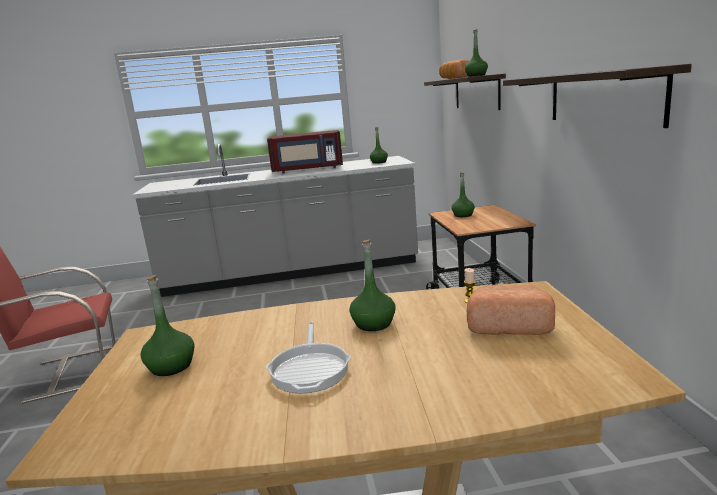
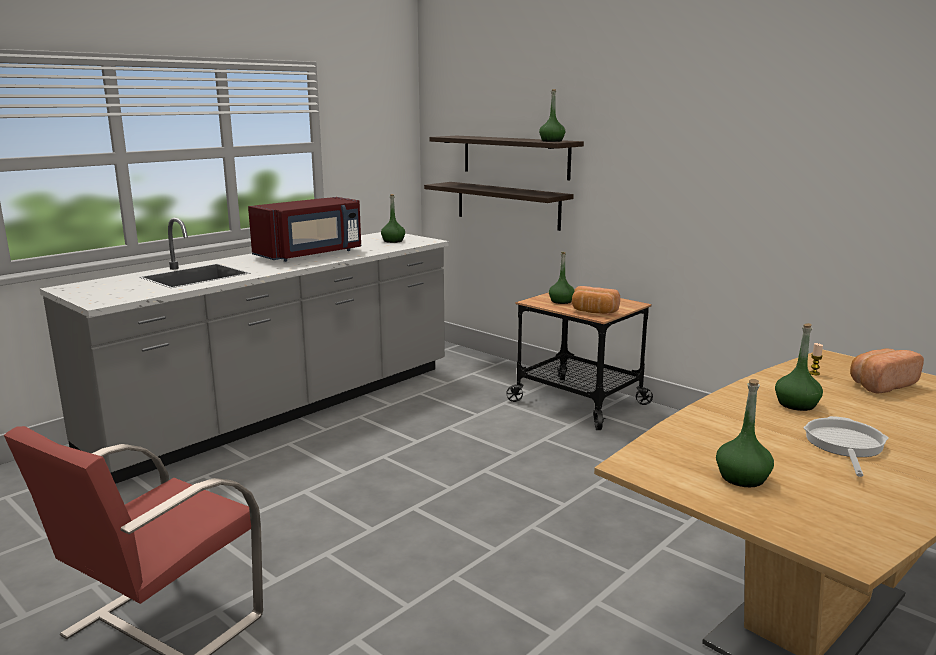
camera: 40 degrees left, 0 degrees up
(310, 368) = (844, 445): frying pan -> frying pan turned 120 degrees counterclockwise
(453, 78) = (492, 138): bread -> bread (593, 312)
(602, 97) = (756, 180): shelf -> shelf (507, 205)

